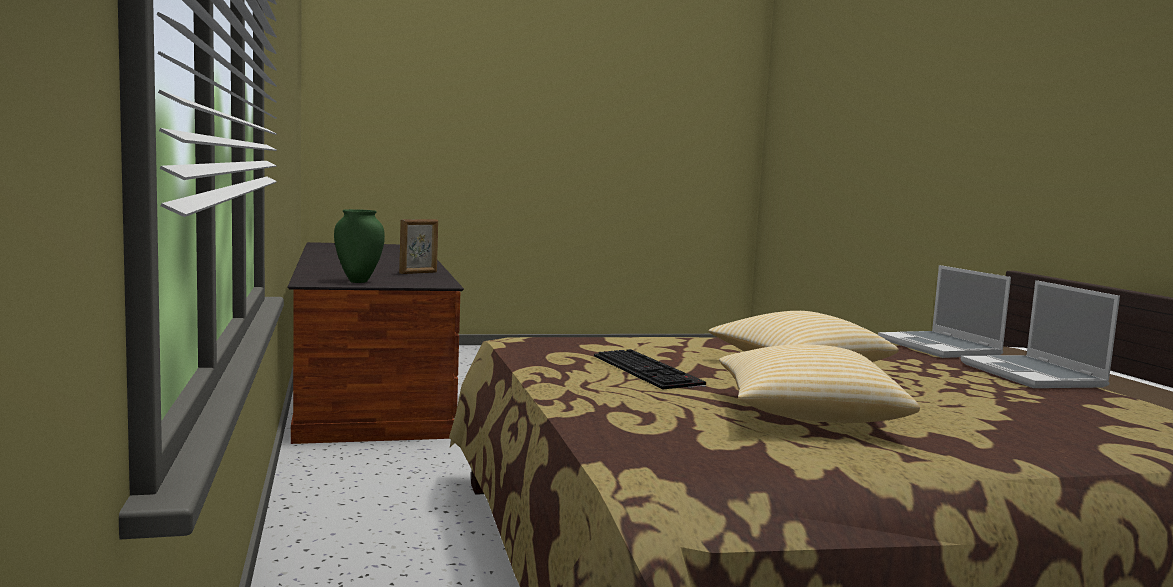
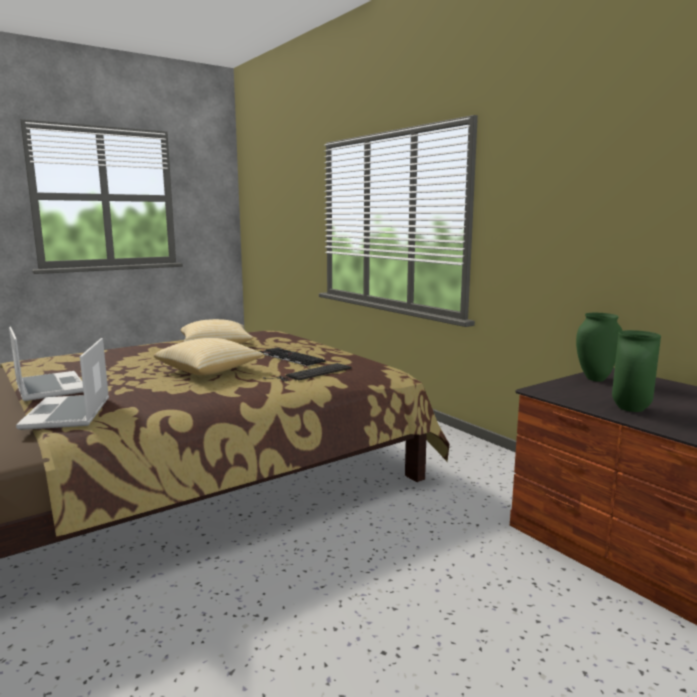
camera: 160 degrees right, 5 degrees up
(418, 273) = (632, 409): picture frame -> green vase
(636, 346) = (311, 373): none -> keyboard
(940, 347) = (68, 414): laptop -> laptop turned 150 degrees counterclockwise

